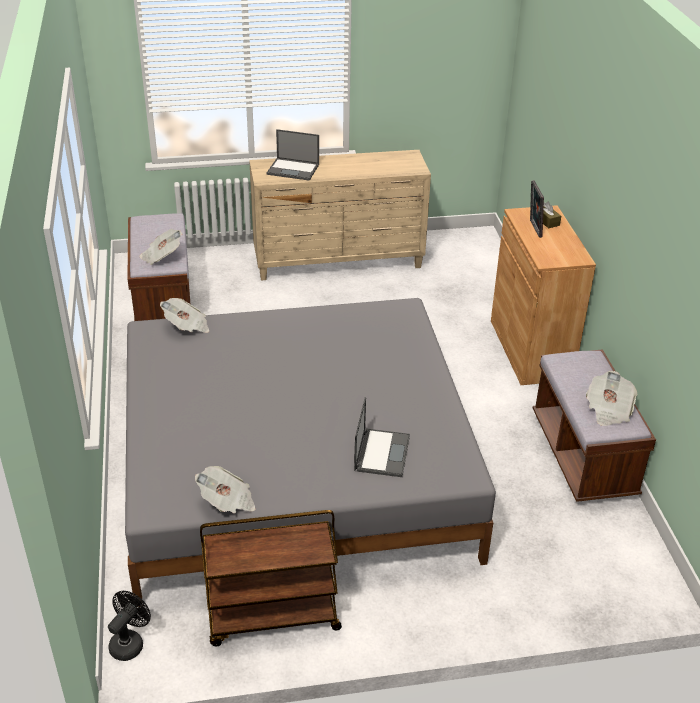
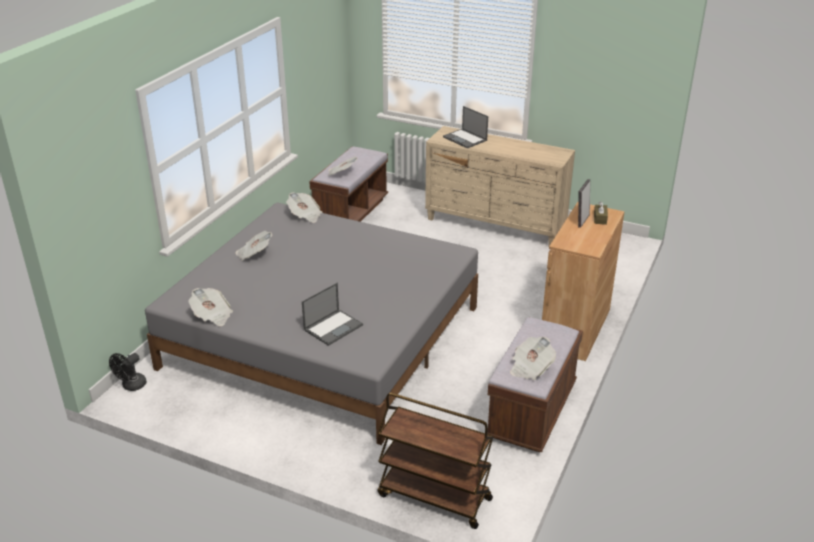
camera: 35 degrees right, 5 degrees down
(129, 642) = (131, 386): black fan -> black fan turned 150 degrees clockwise
(183, 400) = (254, 254): none -> newspaper
(272, 618) = (217, 411): brown cart -> brown cart (433, 497)

